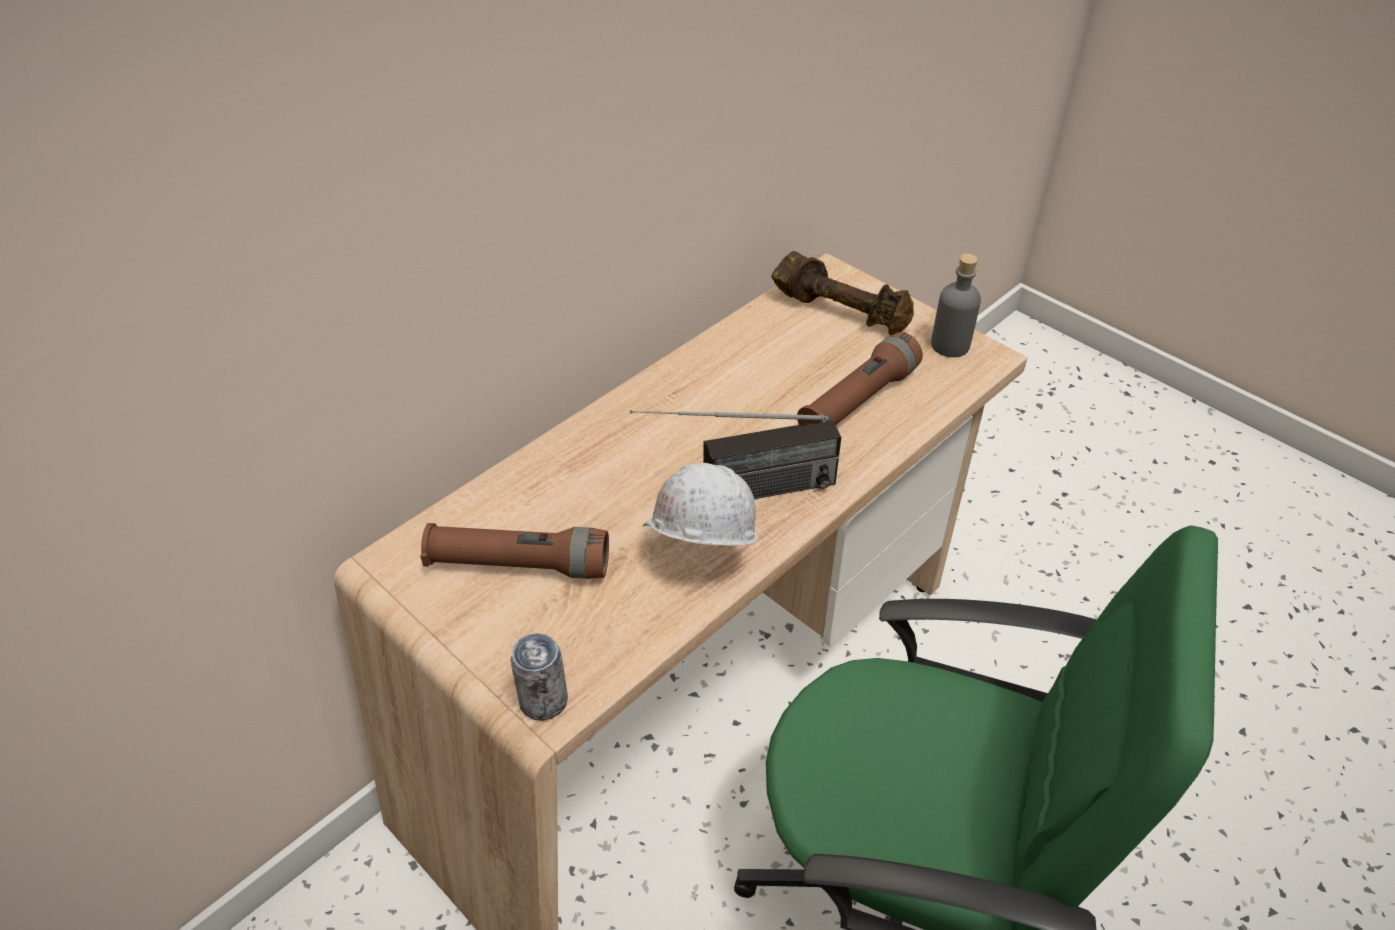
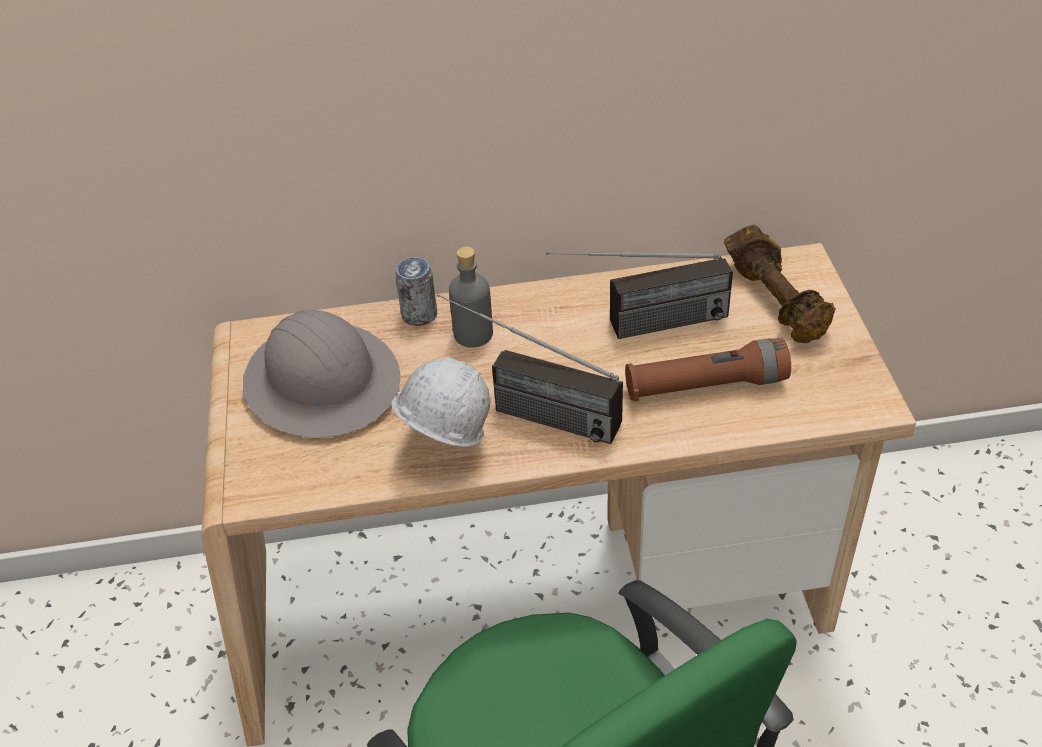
camera: 40 degrees right, 0 degrees up
(519, 565) = (323, 382): brown flashlight -> grey hard hat
(543, 701) = (247, 485): can -> can (419, 315)
(758, 379) = (639, 327): none -> radio
(950, 345) = (847, 376): grey bottle -> grey bottle (473, 334)

